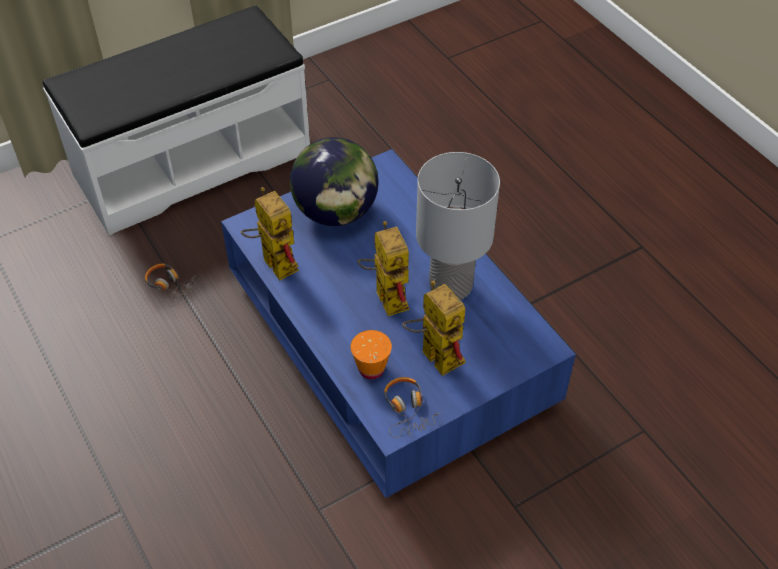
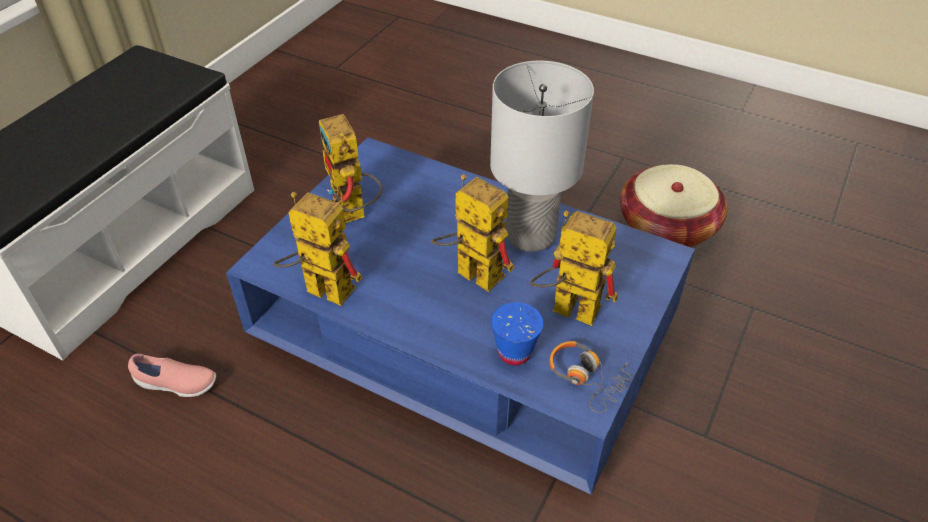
camera: 30 degrees left, 5 degrees down
(169, 286) = (176, 384): headphones -> pink shoe
(336, 212) = (354, 214): globe -> toy robot
(371, 369) = (514, 353): orange cup -> blue cup
(627, 328) = (666, 227): none -> basket

